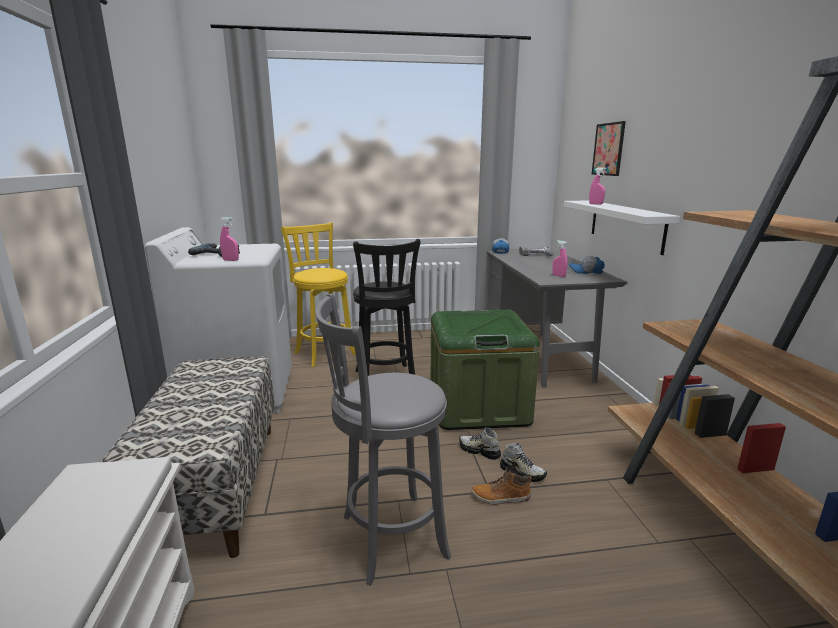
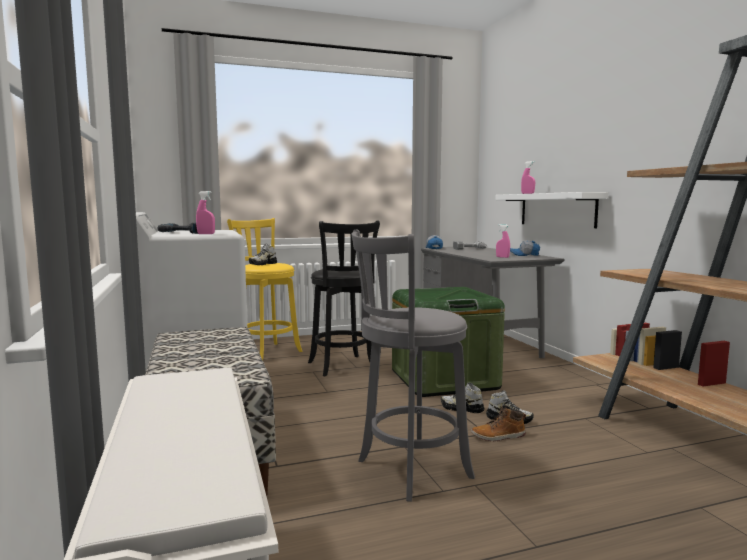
camera: 10 degrees left, 10 degrees down
(316, 272) = (263, 264): none -> shoe
(608, 149) = (532, 148): picture -> none

